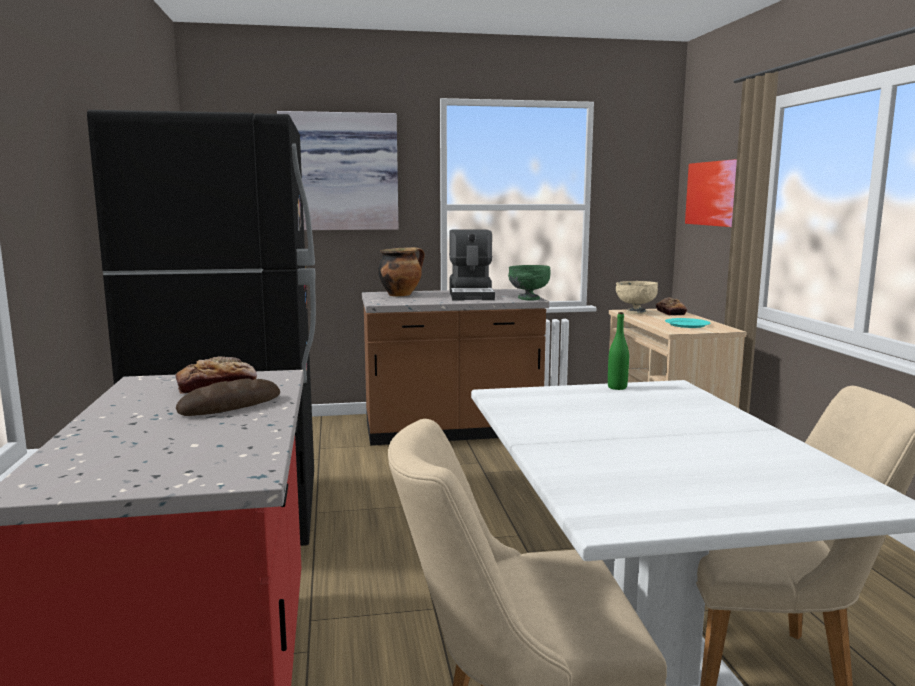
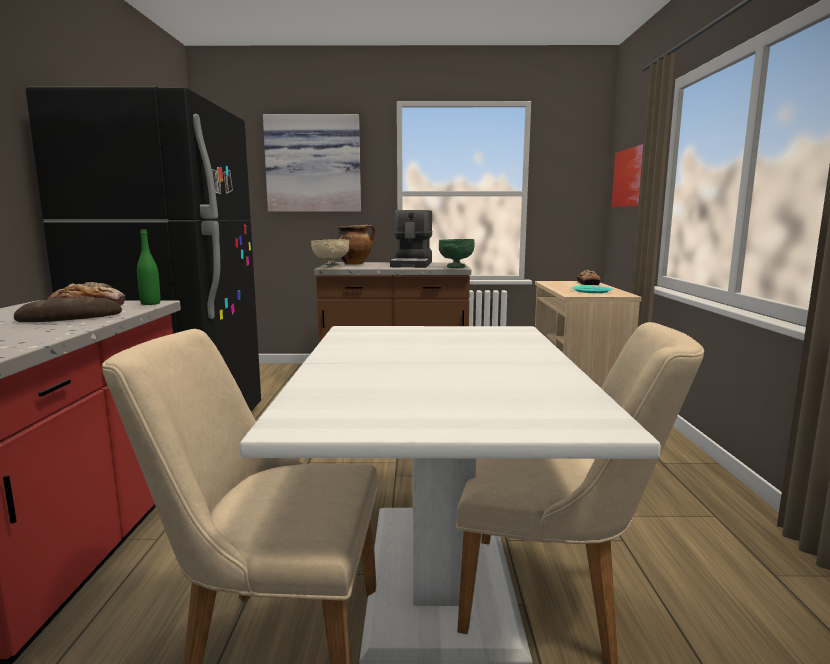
camera: 10 degrees right, 0 degrees up
(617, 387) = (461, 329): green bottle -> green bottle (150, 303)
(635, 313) = (556, 283): beige bowl -> beige bowl (331, 267)

